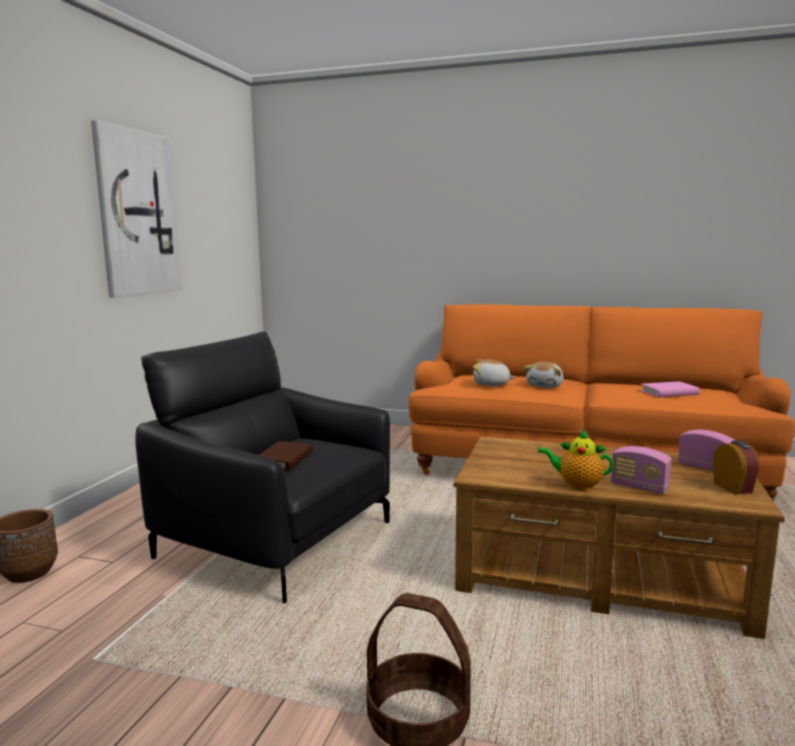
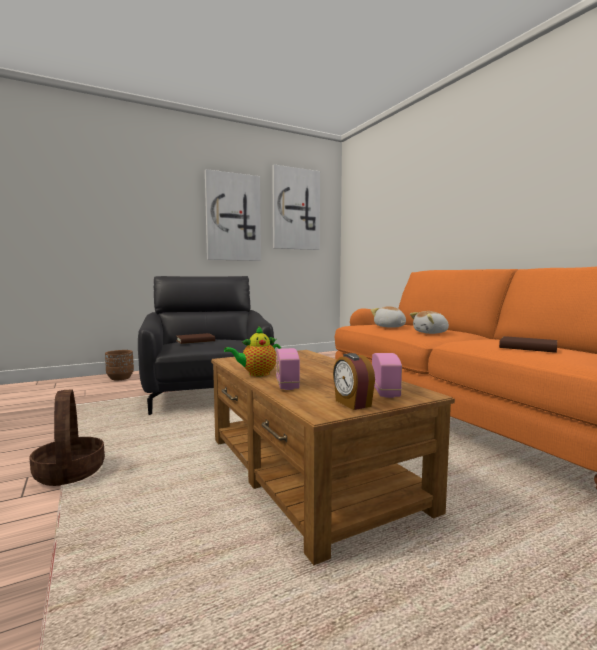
camera: 45 degrees right, 5 degrees down
(211, 196) = (295, 209): none -> picture
(577, 485) = (256, 374): teapot -> teapot turned 90 degrees counterclockwise
(669, 392) = (527, 348): pink book -> brown book
(733, 487) = (352, 403): alarm clock -> alarm clock turned 120 degrees clockwise

